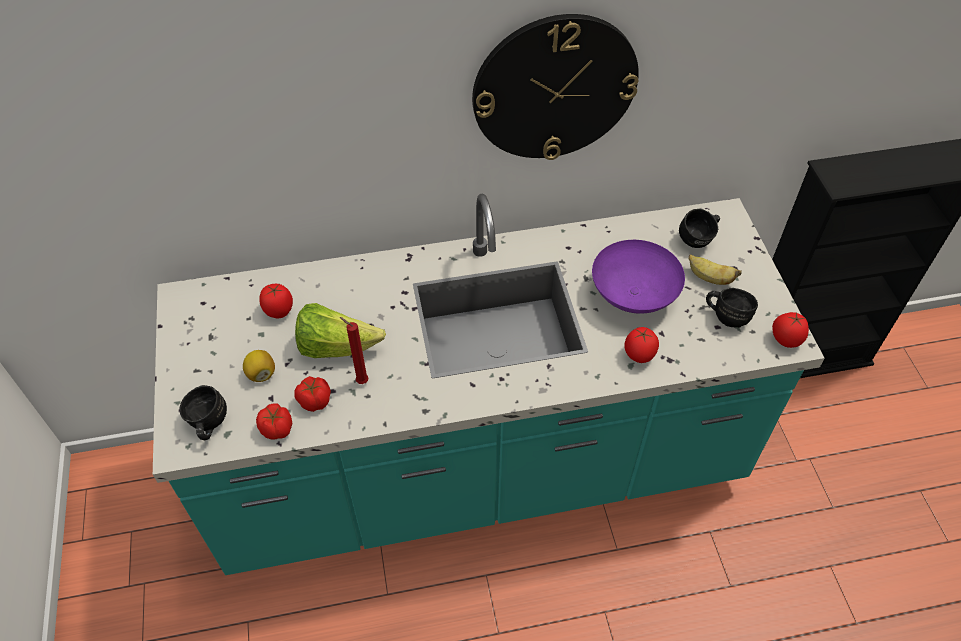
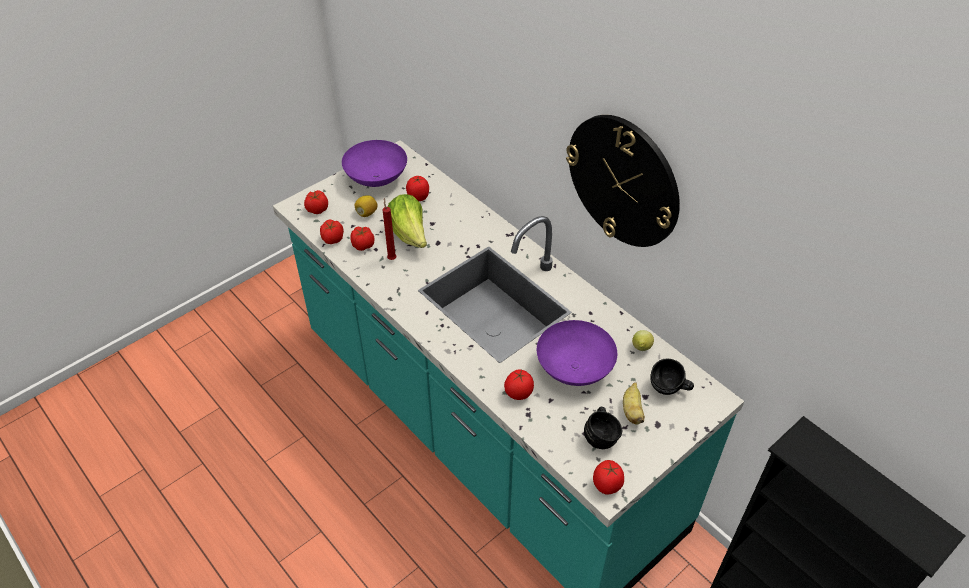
camera: 60 degrees right, 5 degrees down
(207, 425) = (317, 209): black mug -> tomato
(208, 336) = (377, 179): none -> purple bowl
(638, 234) = (641, 349): none -> lemon

